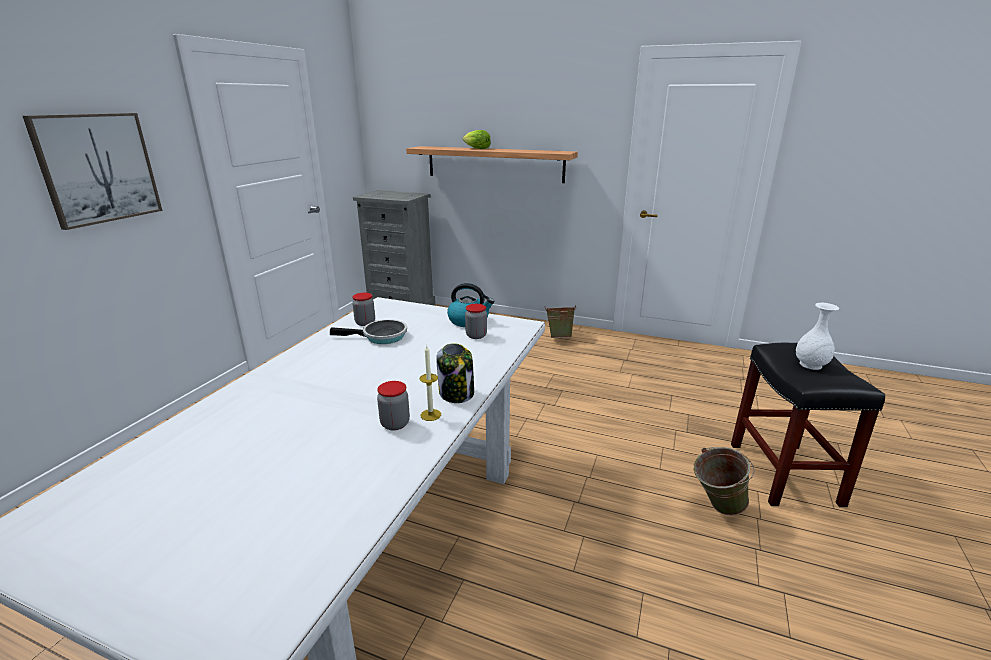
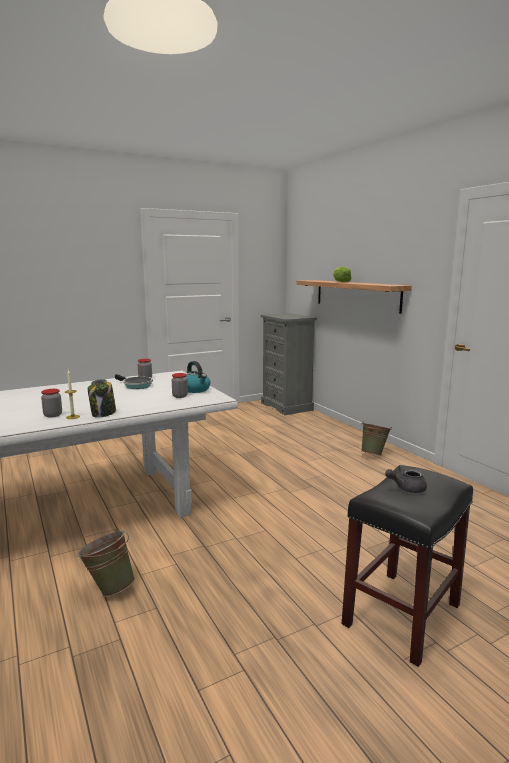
camera: 40 degrees right, 10 degrees down
(98, 168) = (79, 277): picture -> none
(716, 507) = (292, 600): green bucket -> green bucket (109, 588)
(811, 365) = (406, 488): white vase -> grey teapot

